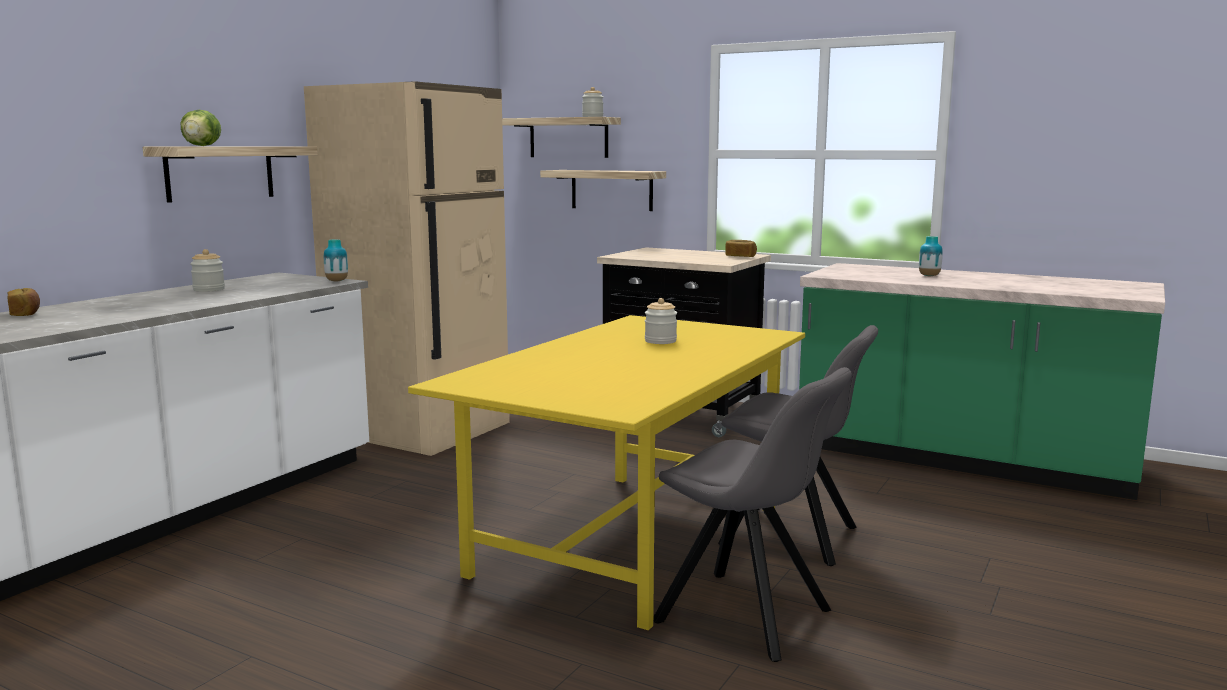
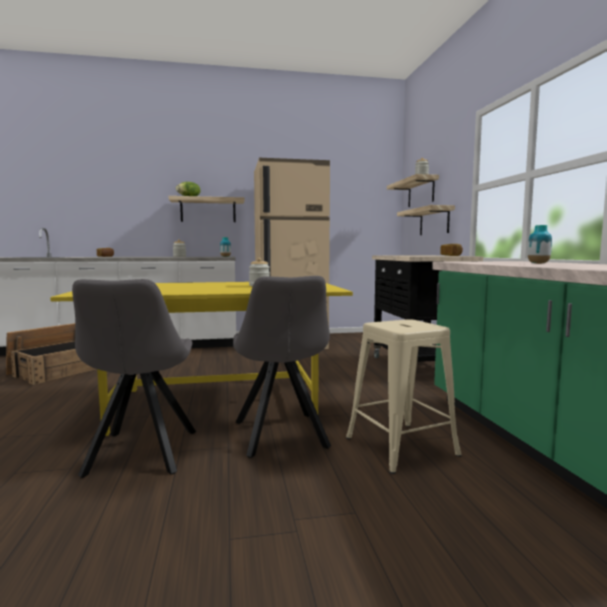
camera: 50 degrees right, 5 degrees down
(180, 616) = (60, 370): none -> crate
(887, 501) = (401, 446): none -> beige stool

